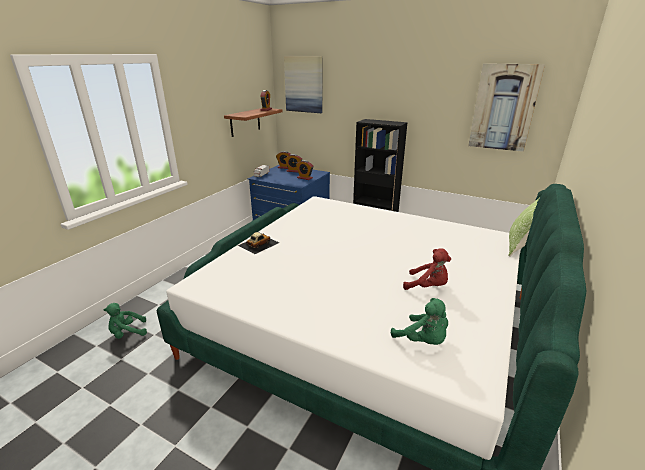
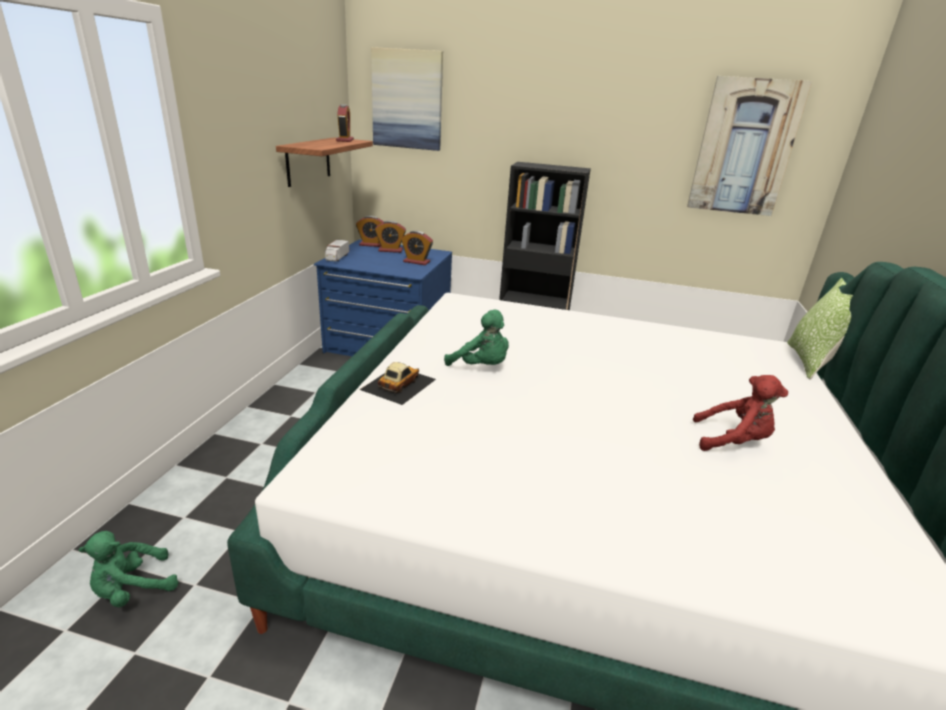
camera: 15 degrees left, 0 degrees up
(422, 341) = (798, 547): green plush toy -> green plush toy (481, 367)

